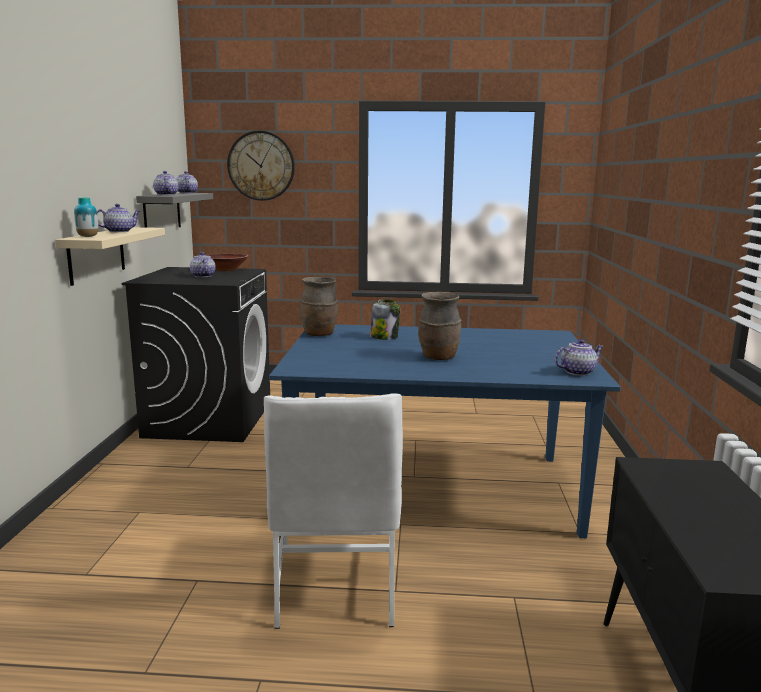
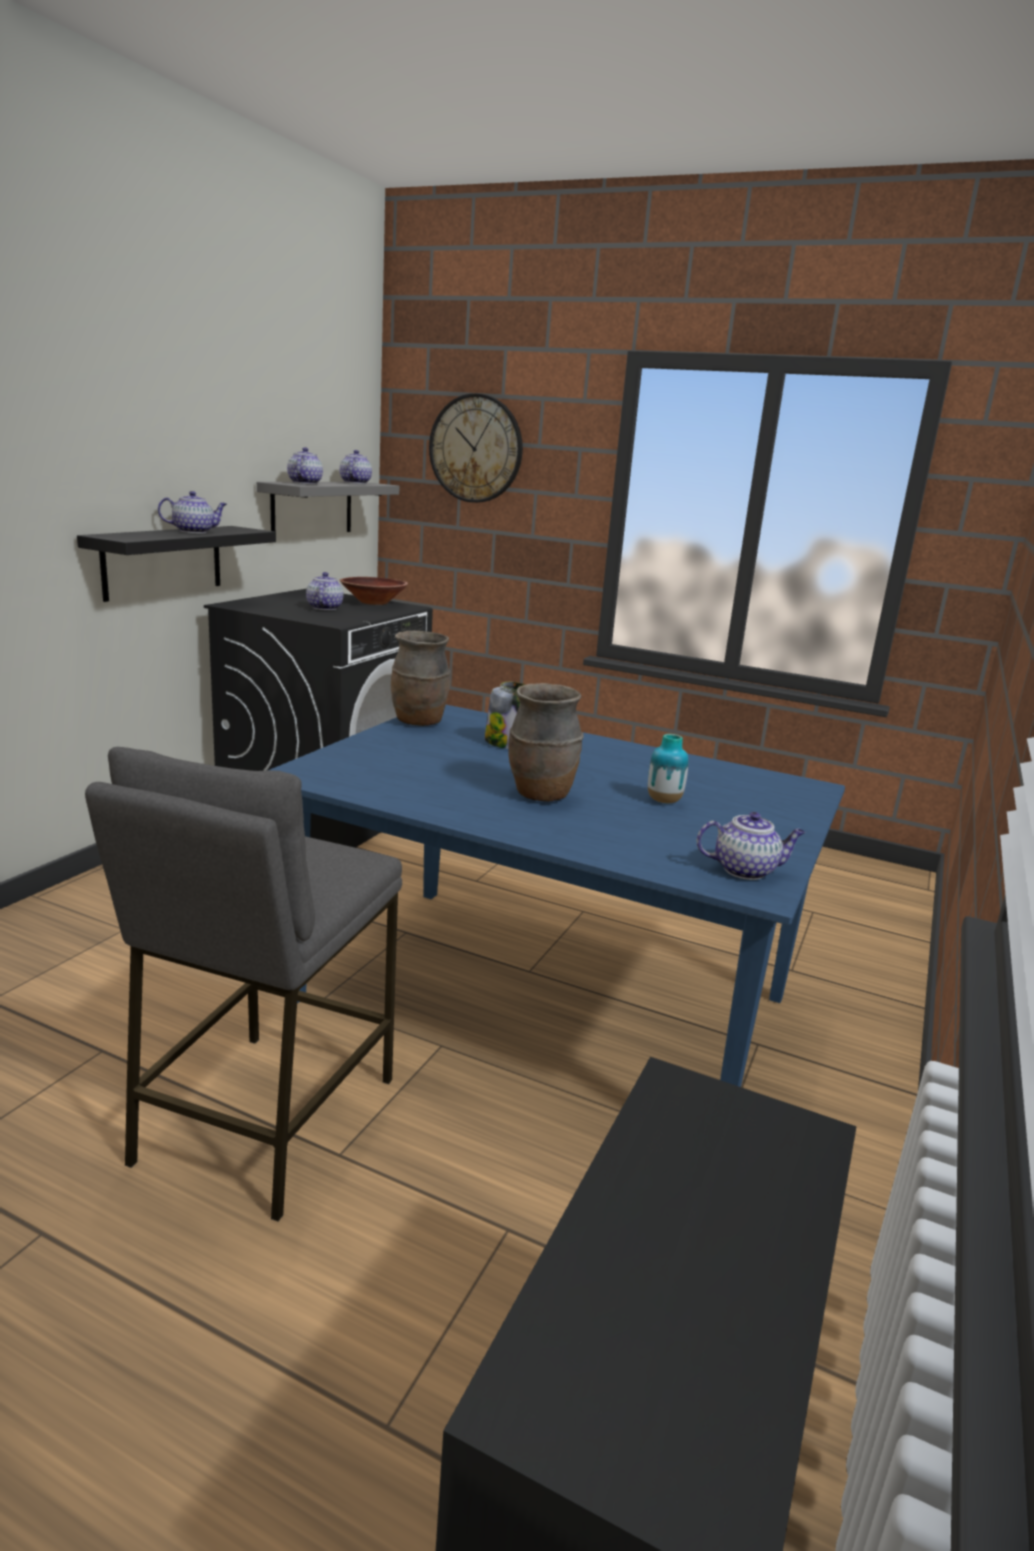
camera: 20 degrees right, 5 degrees up
(88, 236) = (126, 535): vase -> vase (664, 801)
(97, 254) = (163, 561): beige shelf -> black shelf
(335, 586) = (264, 1118): white chair -> grey stool

